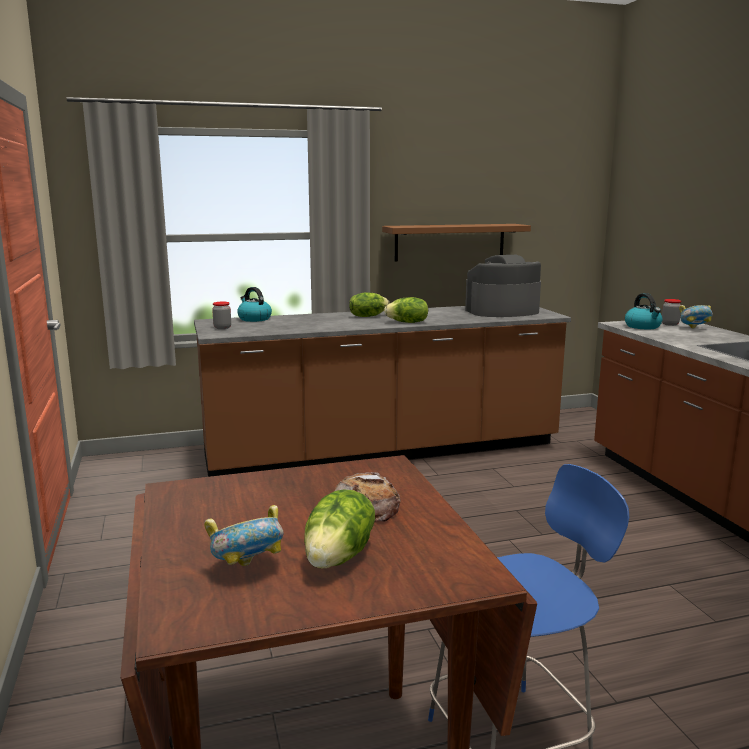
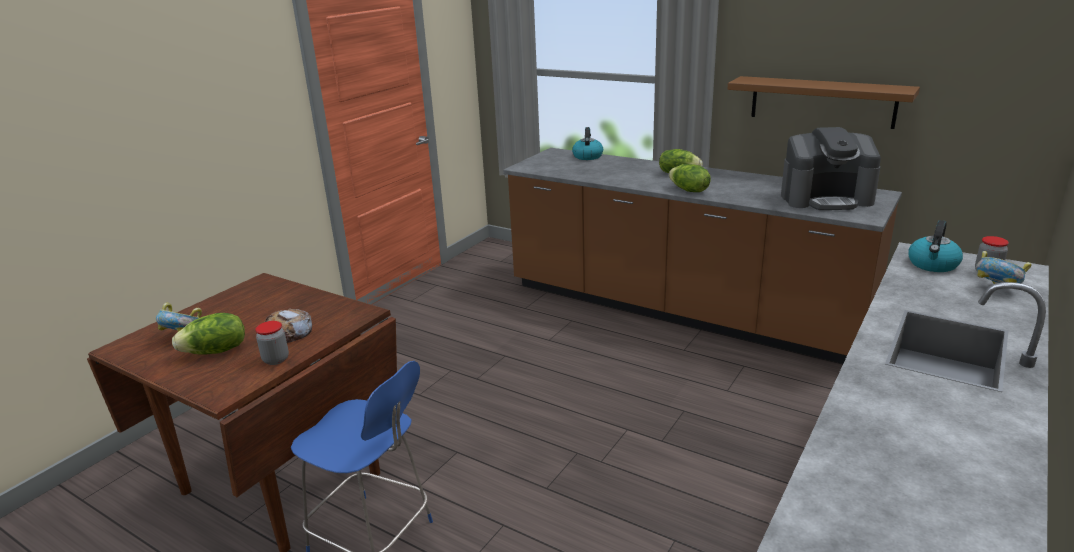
camera: 50 degrees right, 10 degrees up
(222, 328) = (543, 161): jar -> jar (276, 359)
(502, 311) = (826, 198): coffee machine -> coffee machine turned 150 degrees clockwise

